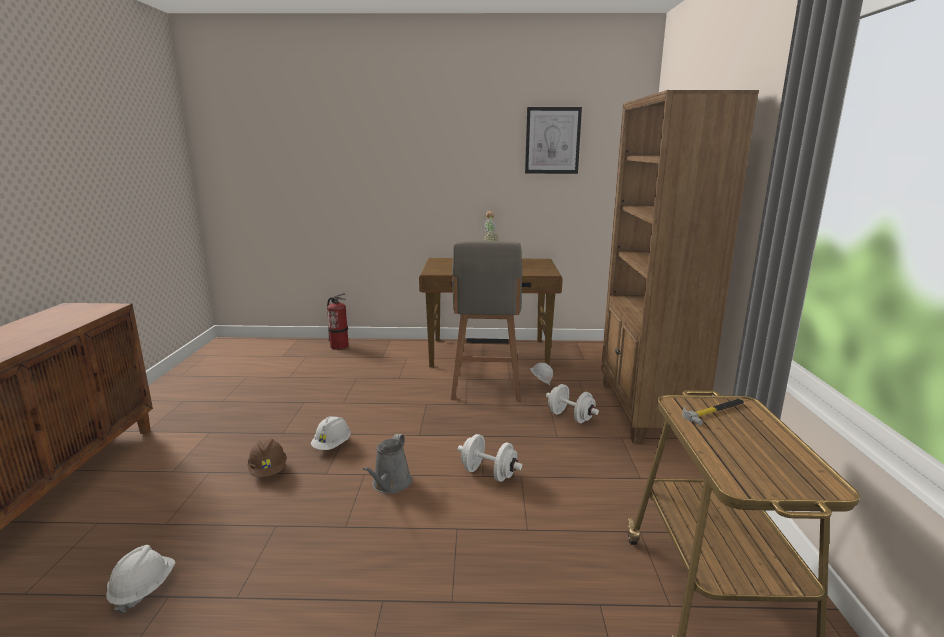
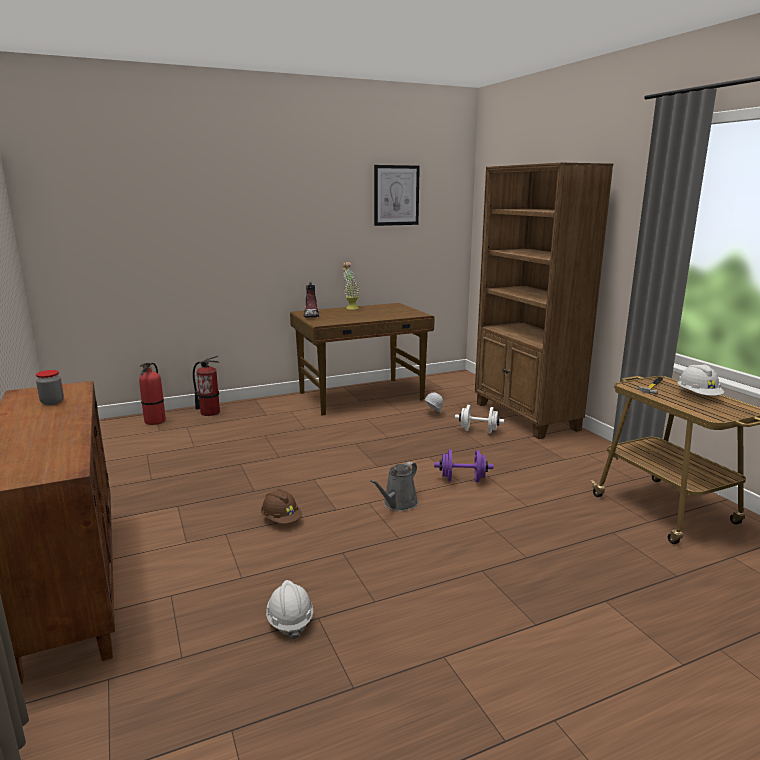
camera: 25 degrees left, 0 degrees up
(64, 318) = (52, 402): none -> jar
(289, 347) = (155, 421): none -> fire extinguisher
(332, 445) = (313, 489): white hard hat -> white hard hat (698, 396)
(390, 484) = (398, 504): grey watering can -> grey watering can turned 45 degrees clockwise
(439, 263) = (311, 315): none -> boot
(486, 388) = (391, 423): grey stool -> none
(488, 473) = (462, 479): white dumbbell -> purple dumbbell

